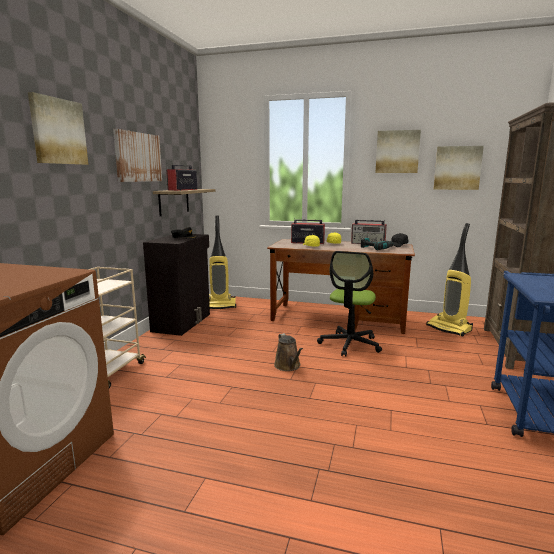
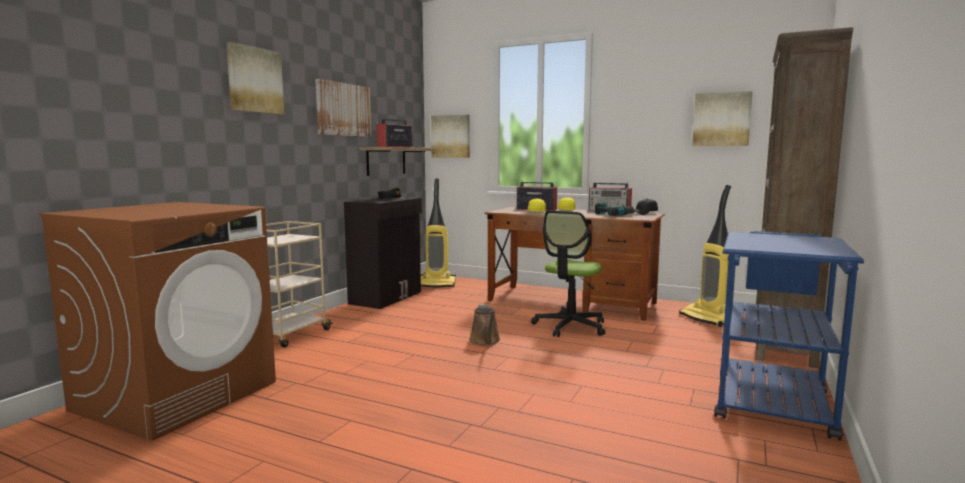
camera: 10 degrees right, 5 degrees down
(397, 152) = (647, 101): picture -> picture (451, 136)

